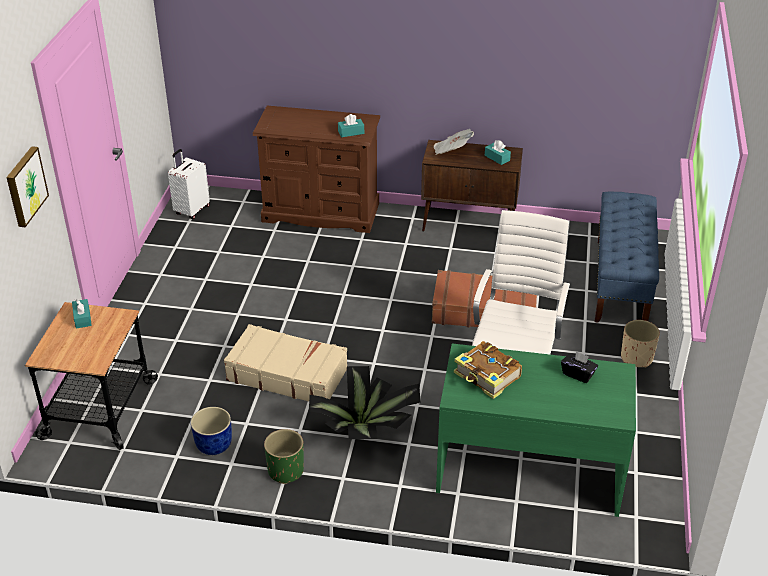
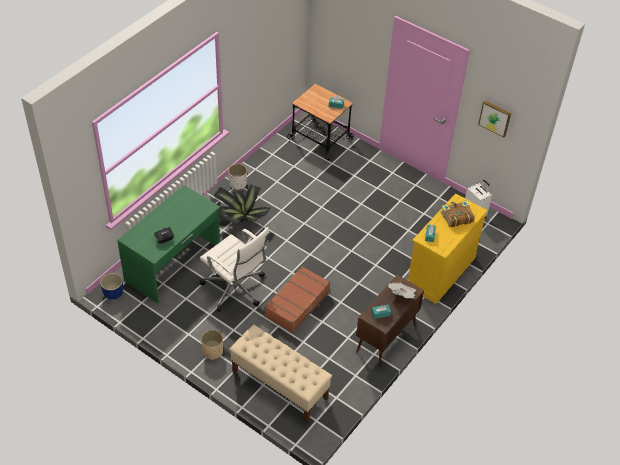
camera: 115 degrees right, 10 degrees up
(25, 186) = (361, 44): picture -> picture (495, 118)
(213, 444) = (271, 167): blue planter -> blue planter (113, 293)
(285, 470) = (238, 184): green planter -> white planter
(287, 374) = (301, 206): beige suitcase -> none
(321, 212) = (440, 271): brown dresser -> yellow dresser
(487, 377) = (188, 207): book -> book (456, 217)
(621, 282) = (279, 385): blue bench -> beige bench

